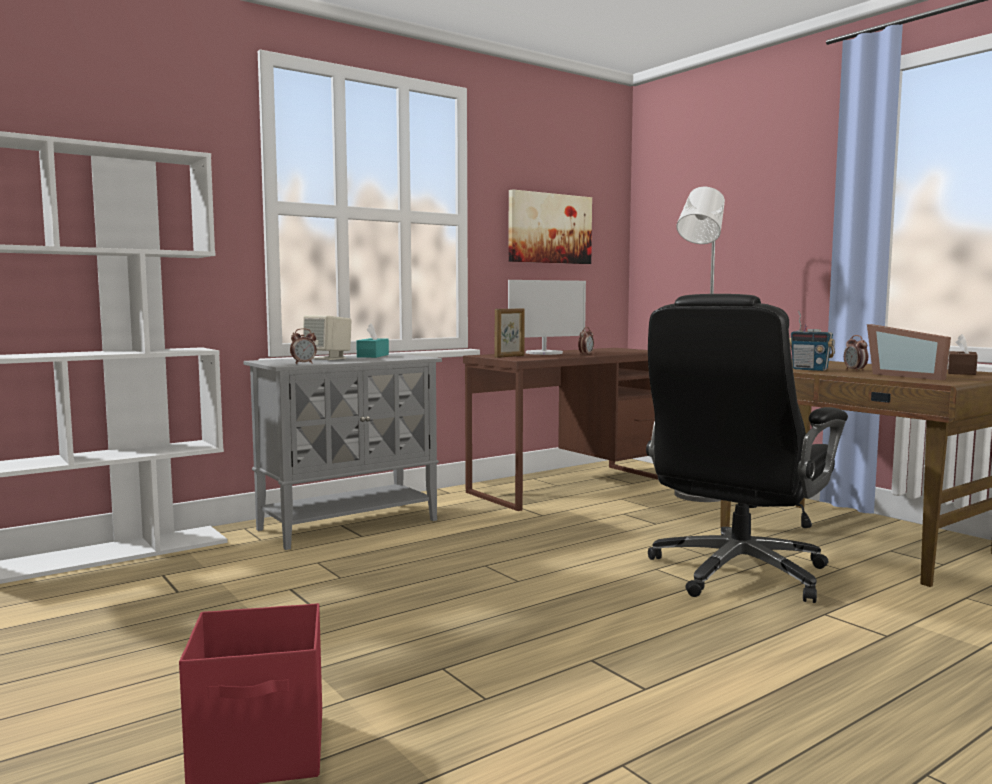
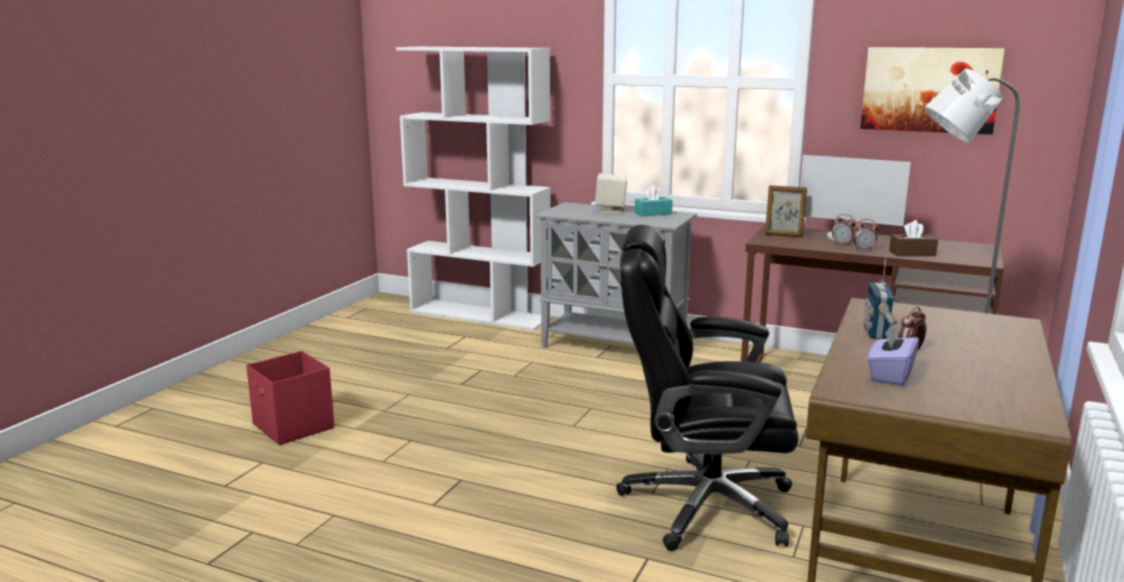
camera: 60 degrees right, 10 degrees up
(304, 363) = (564, 214): alarm clock -> alarm clock (842, 244)
(908, 376) = (890, 375): picture frame -> purple tissue box
(961, 372) = (1010, 400): brown tissue box -> brown tissue box (912, 253)

